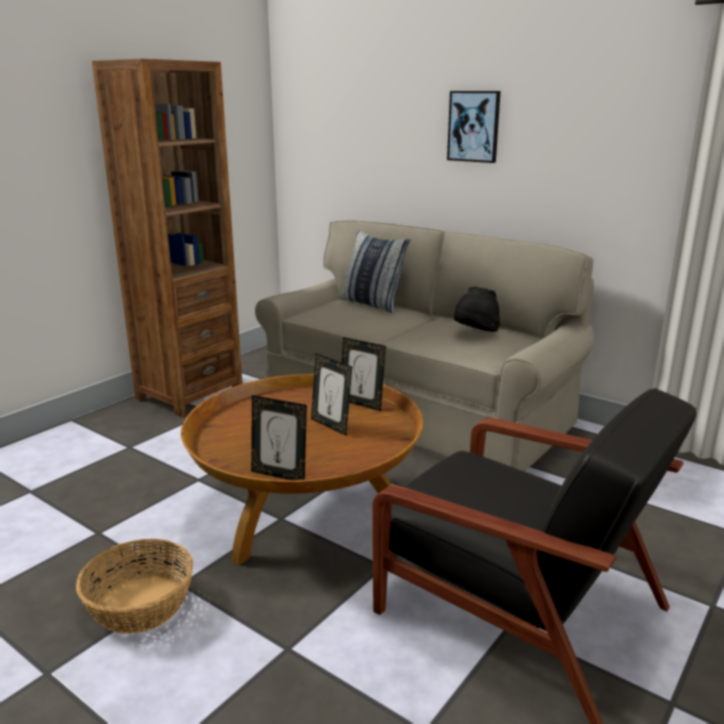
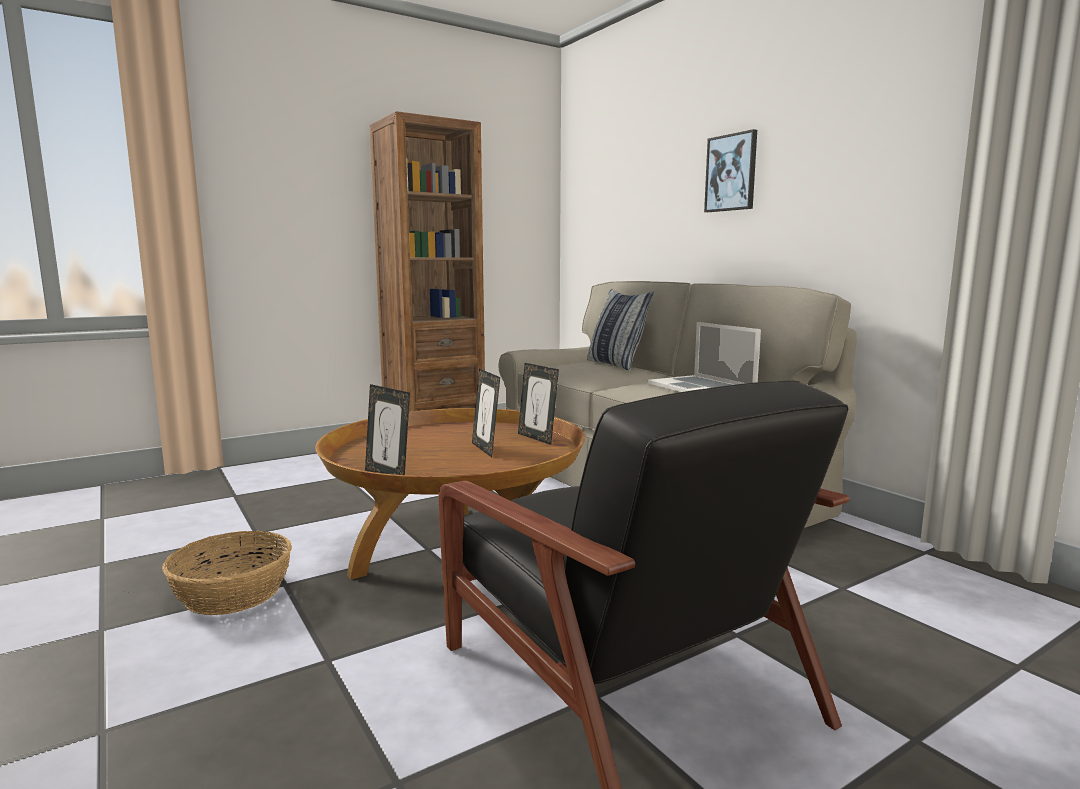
camera: 20 degrees right, 10 degrees down
(475, 334) = (701, 387): black hat -> laptop

